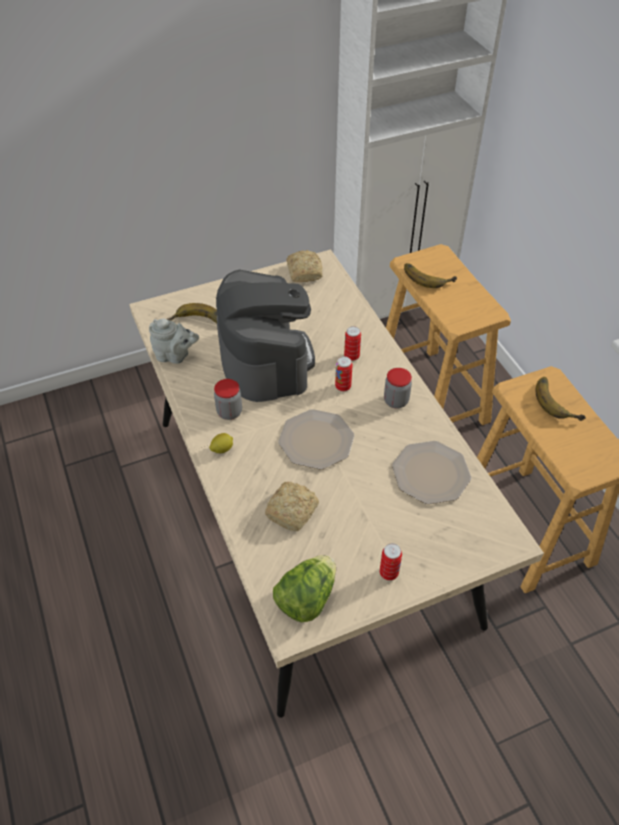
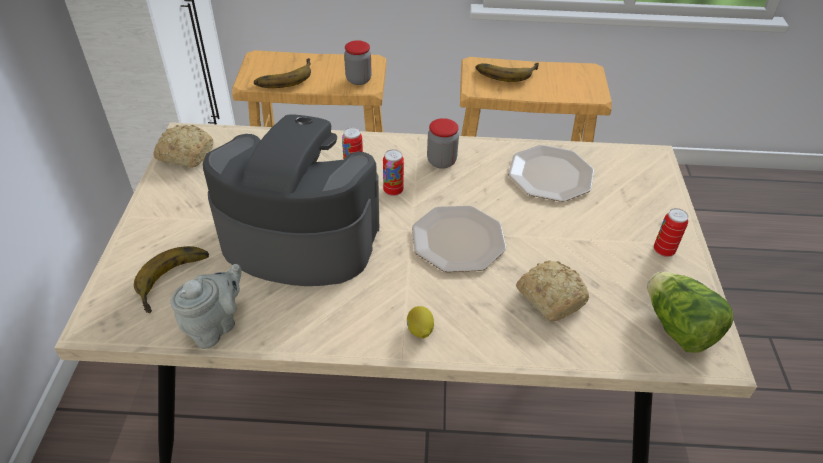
camera: 65 degrees left, 5 degrees down
(229, 412) = (362, 302): jar -> jar (358, 79)

